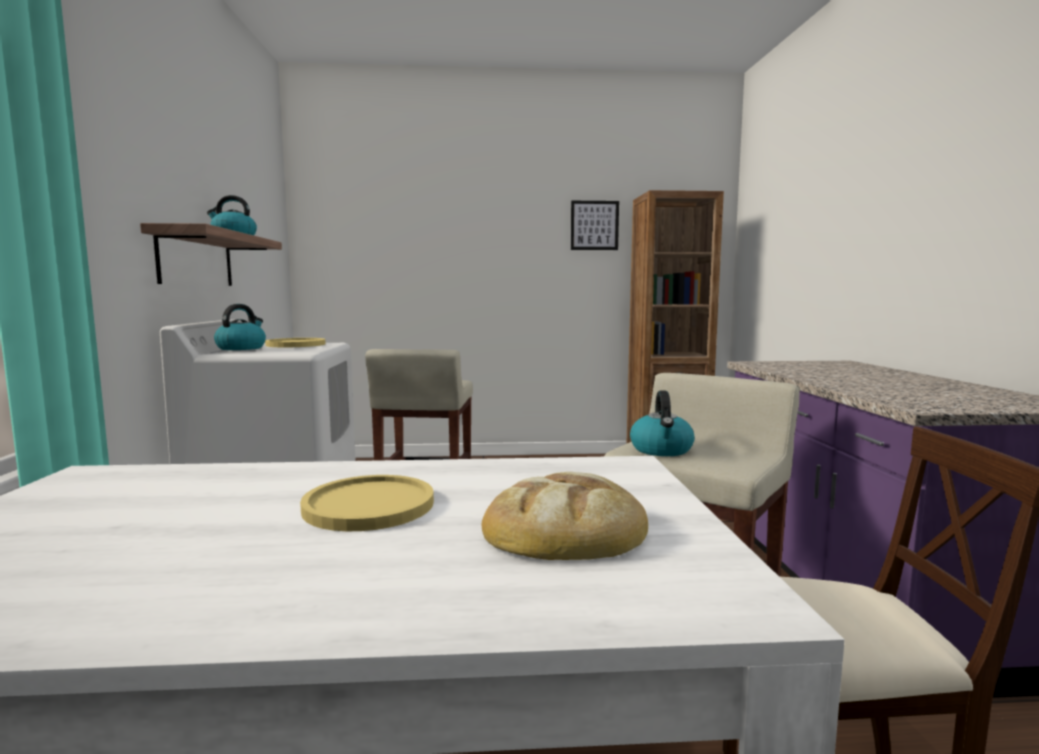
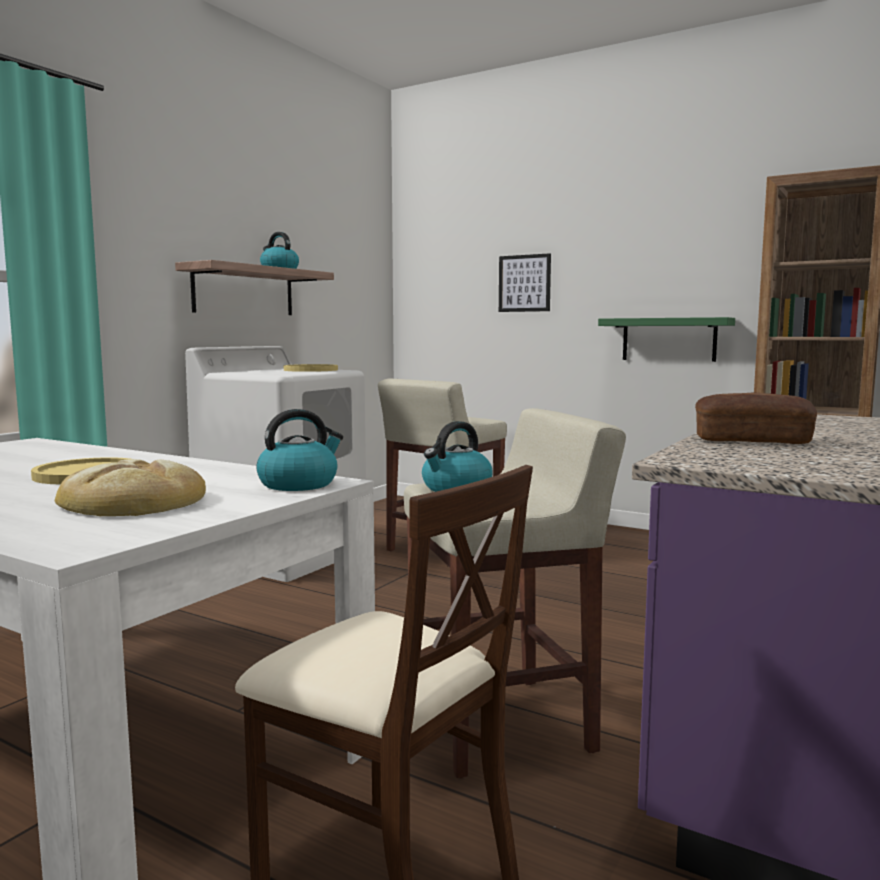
camera: 35 degrees right, 0 degrees up
(241, 348) = (251, 369): kettle -> kettle (299, 484)
(557, 306) = (669, 339): none -> green shelf
(594, 225) = (723, 230): picture -> picture (524, 283)
(864, 386) = (752, 441): none -> bread

